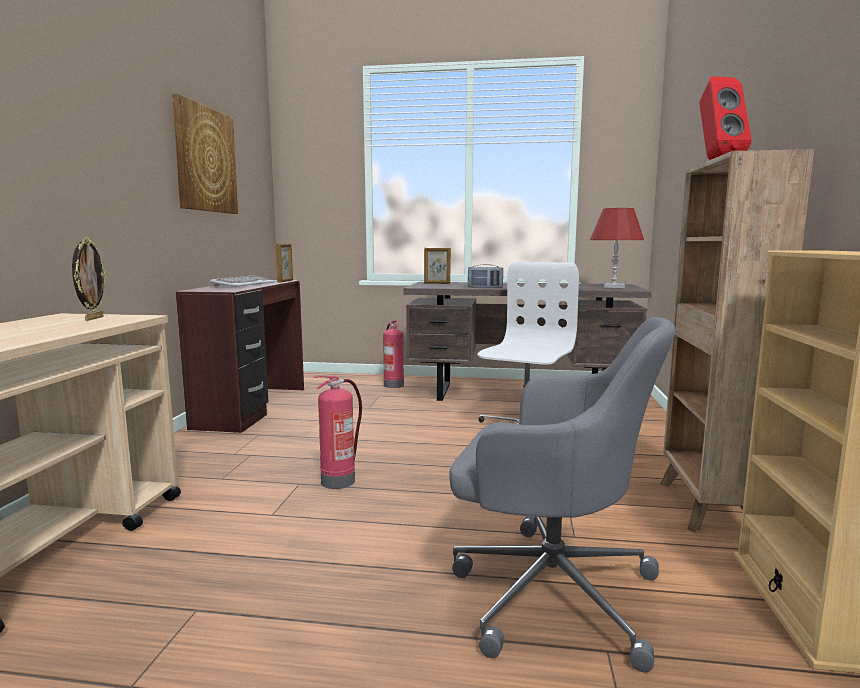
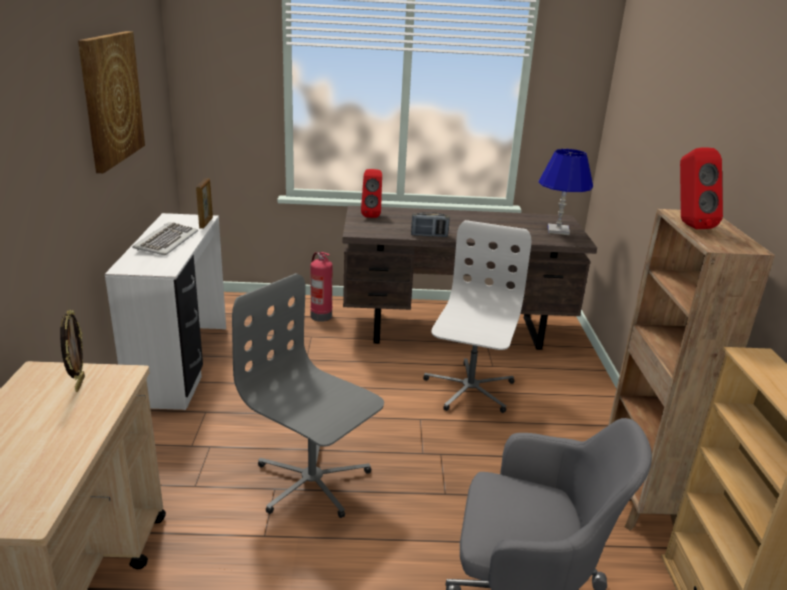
camera: 10 degrees left, 15 degrees up
(254, 407) = (182, 364): brown desk -> white desk
(339, 480) = (312, 481): fire extinguisher -> grey office chair
(437, 283) = (371, 215): picture frame -> red speaker
(613, 287) = (558, 230): red table lamp -> blue table lamp

